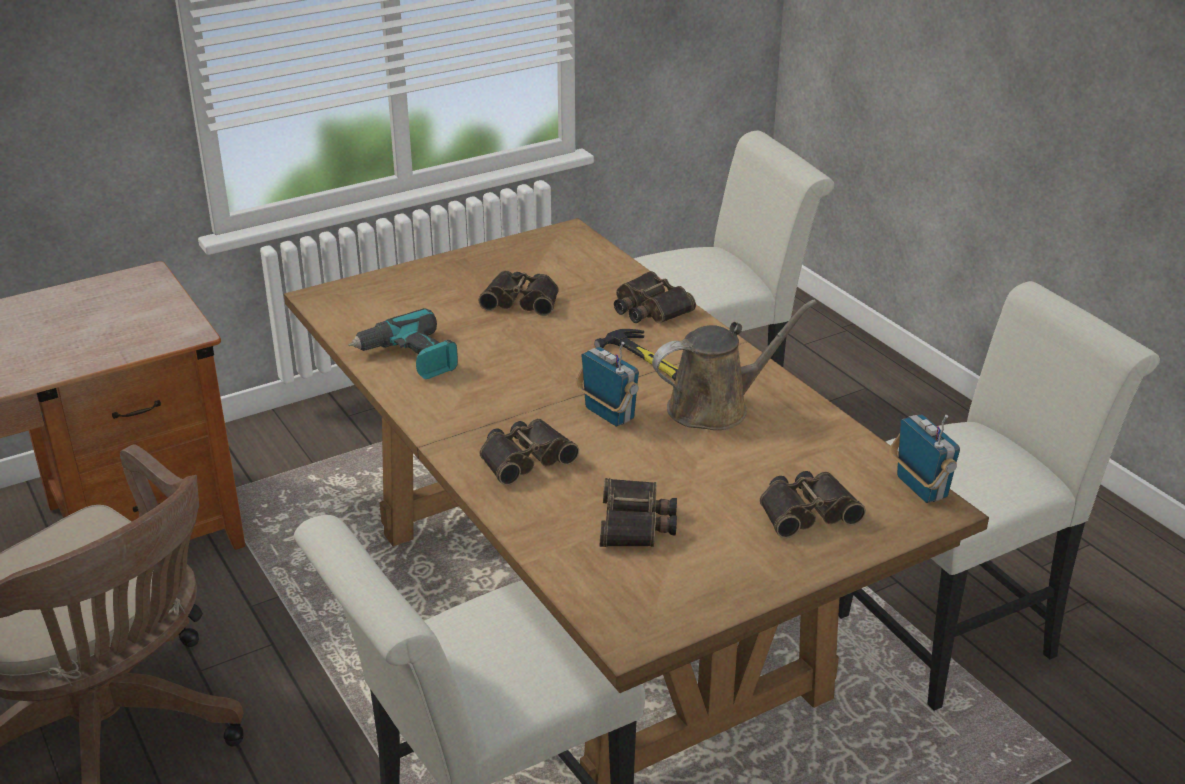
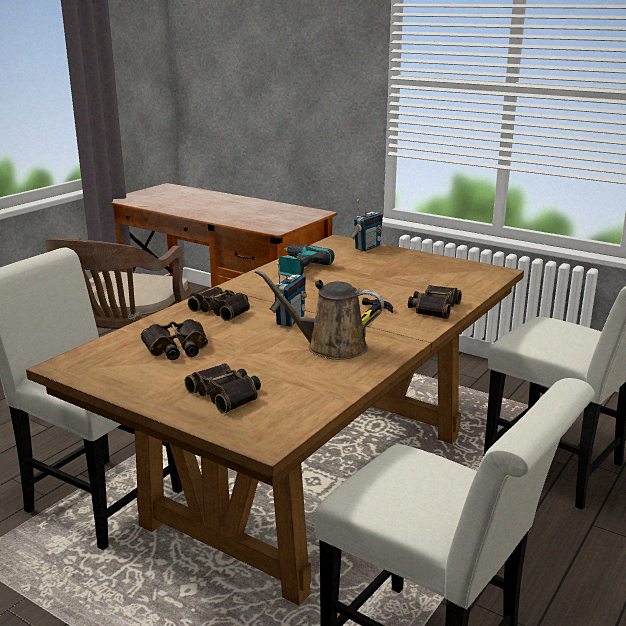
camera: 65 degrees right, 10 degrees down
(522, 300) = (396, 277): binoculars -> none
(715, 407) = (330, 347): brown watering can -> brown watering can turned 150 degrees clockwise
(920, 488) = (290, 431): radio -> radio (367, 247)

